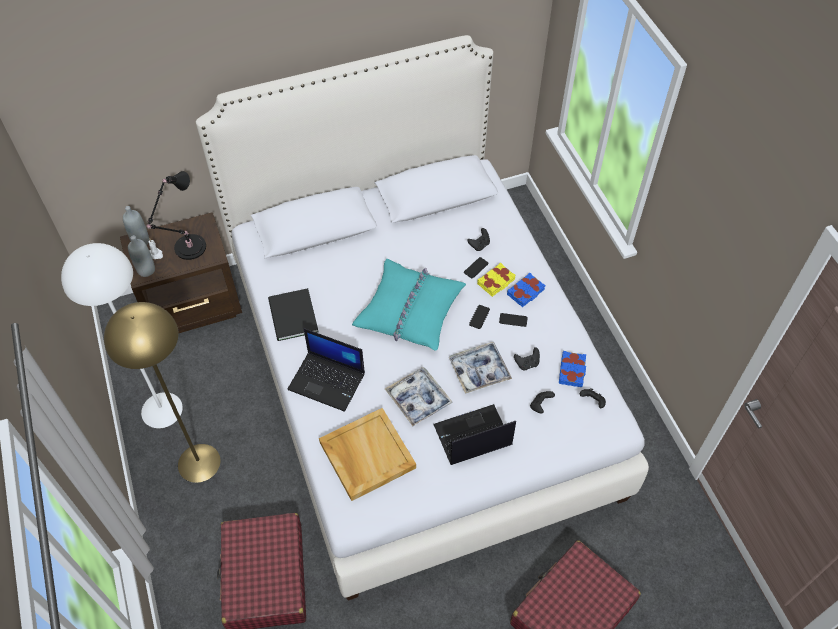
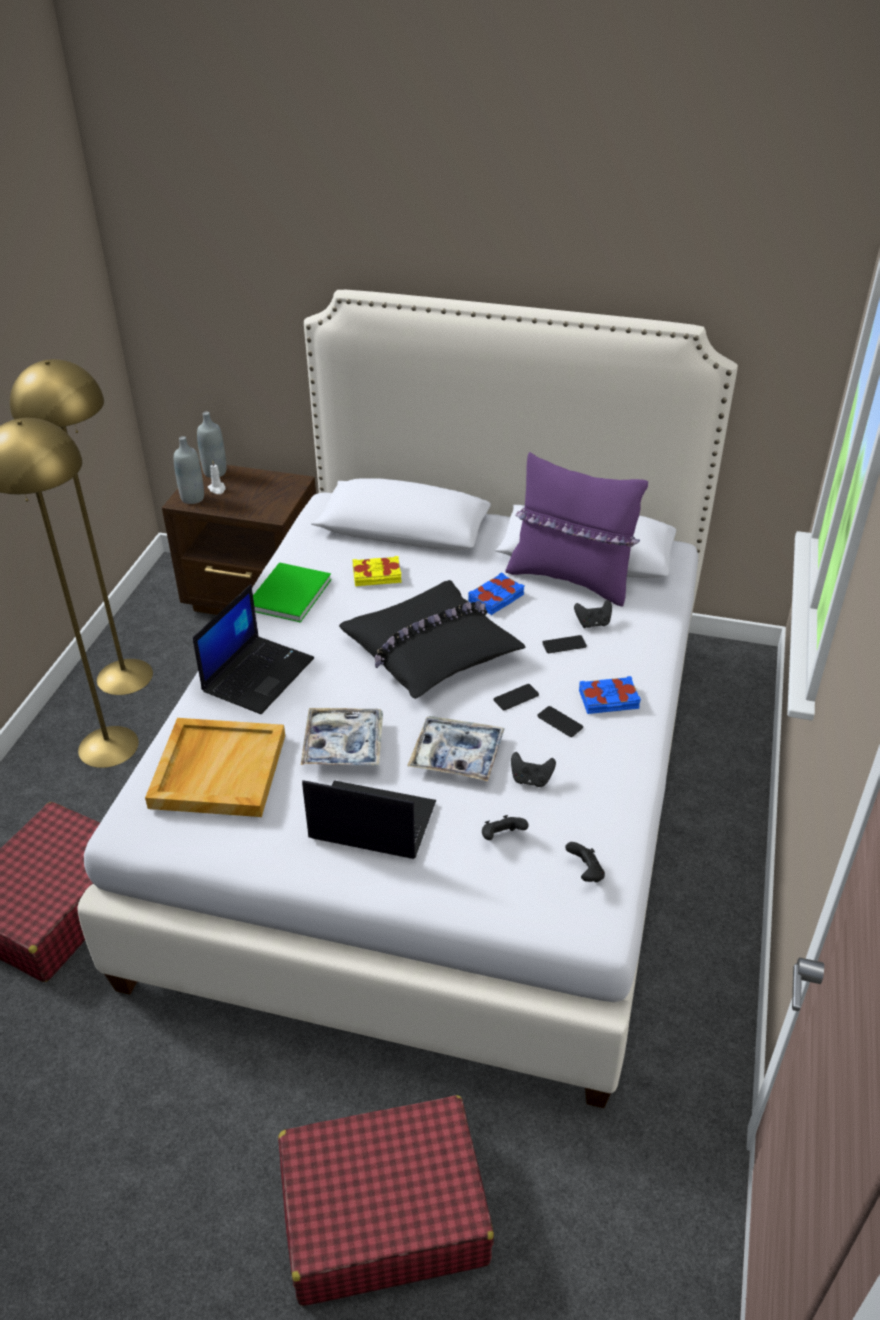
camera: 35 degrees right, 15 degrees down
(162, 409) = (125, 676): white floor lamp -> yellow floor lamp
(188, 249) = (254, 497): black table lamp -> none
(292, 317) = (286, 595): black book -> green book
(328, 381) = (258, 674): laptop -> laptop turned 120 degrees counterclockwise
(410, 311) = (431, 650): turquoise pillow -> black pillow
(443, 219) = (571, 579): none -> purple pillow
(496, 282) = (577, 671): yellow book -> yellow book (377, 576)
(572, 371) = (590, 820): blue book -> blue book (496, 598)

